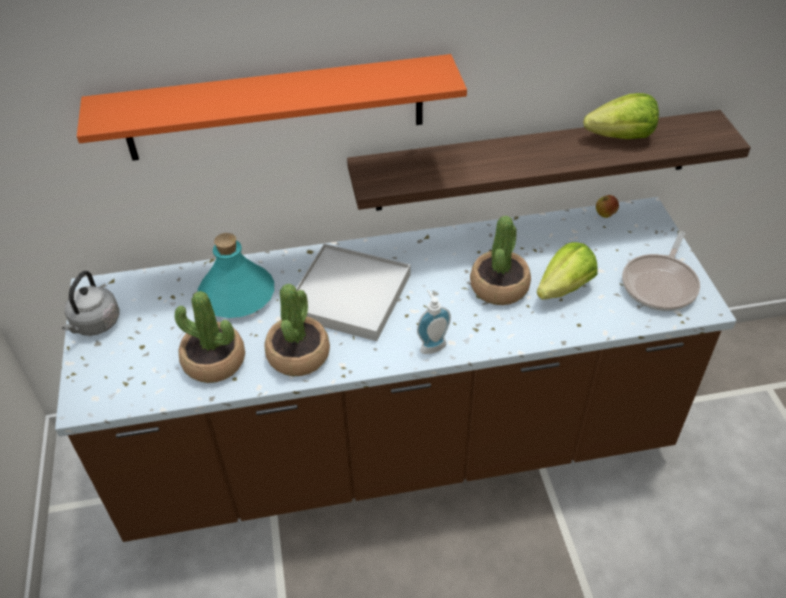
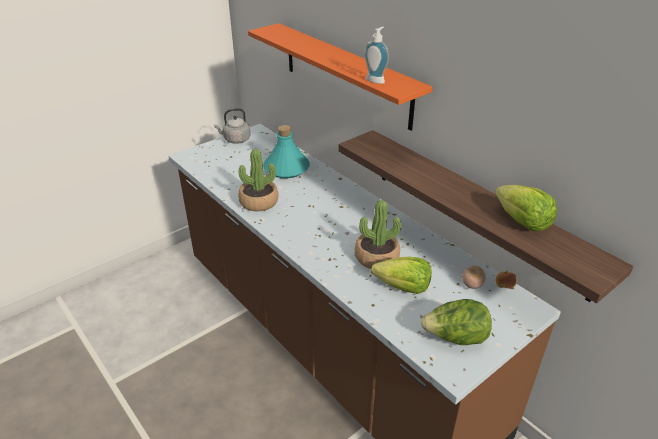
camera: 60 degrees right, 10 degrees down
(214, 361) = (235, 179): potted plant -> none
(349, 295) = (317, 203): white tray -> none
(431, 345) = (302, 245): soap dispenser -> soap dispenser (376, 80)
(589, 235) = (472, 285): none -> tomato
(660, 284) = (455, 338): frying pan -> lettuce

